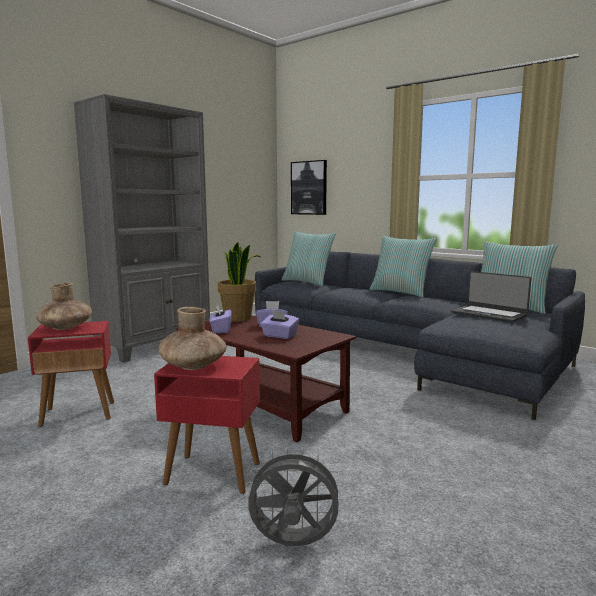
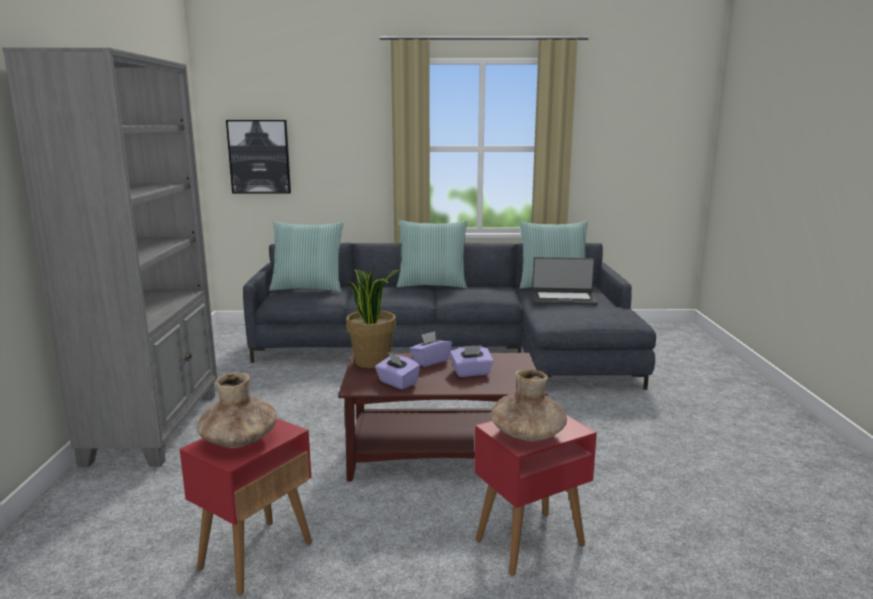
camera: 40 degrees left, 5 degrees up
(293, 545) = (684, 562): grey fan -> none

